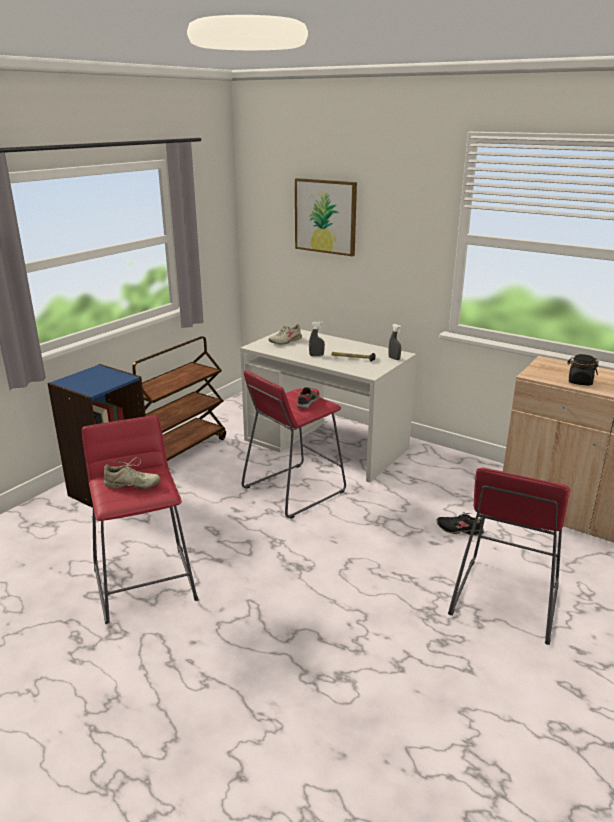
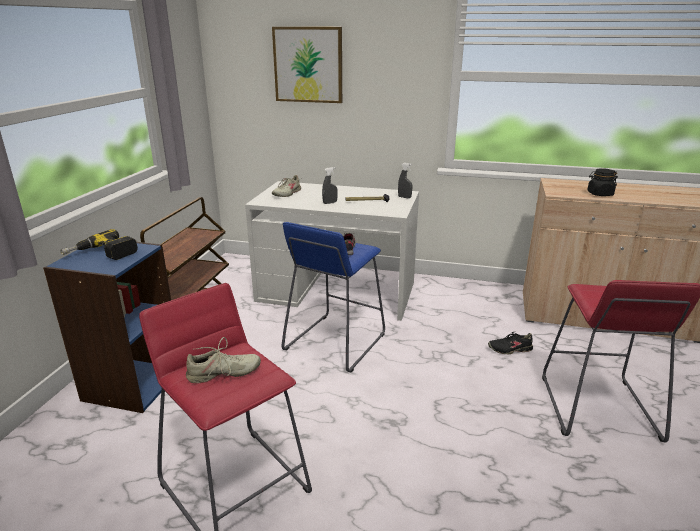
camera: 20 degrees left, 0 degrees up
(92, 378) = (102, 254): none -> power drill
(293, 490) = (335, 342): red stool -> blue stool

